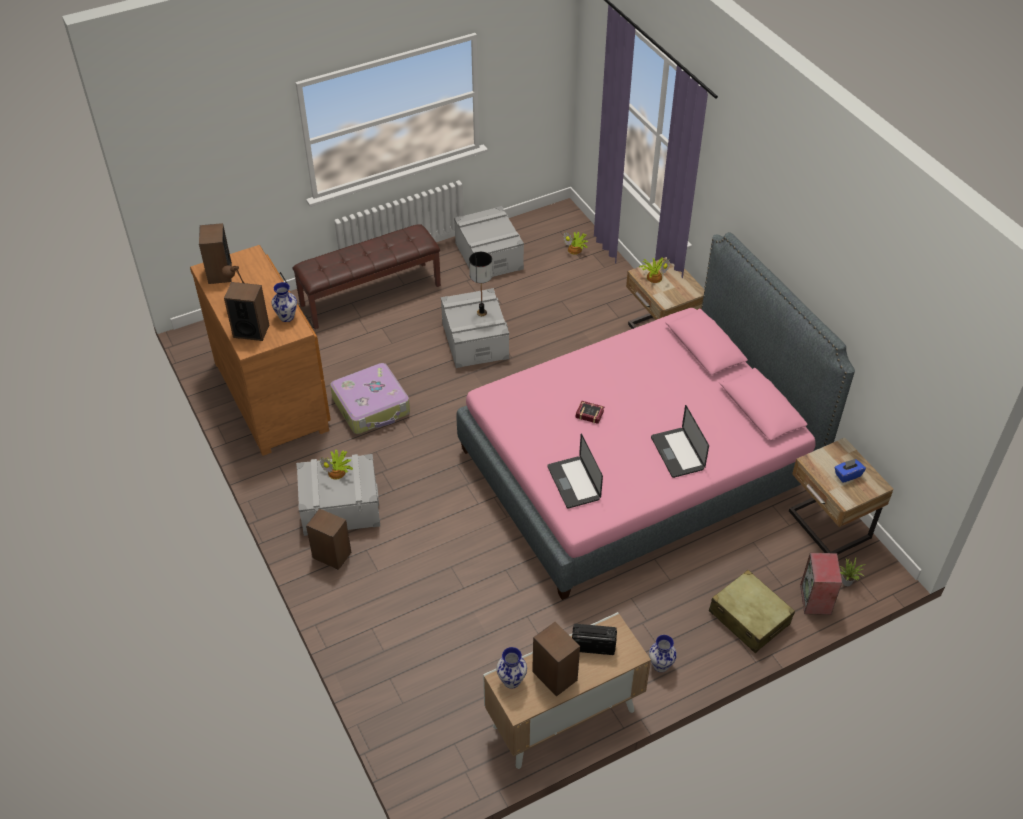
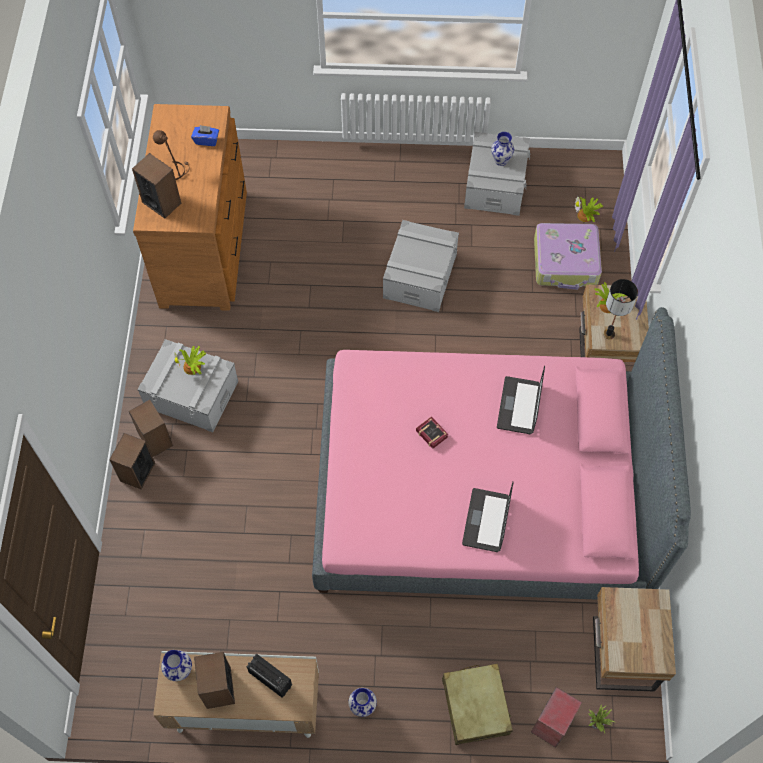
camera: 30 degrees right, 15 degrees up
(219, 273) = (174, 123): speaker -> speaker (137, 472)
(287, 316) = (202, 201): vase -> vase (501, 160)
(370, 294) = (356, 178): brown bench -> none
(372, 406) = (282, 303): suitcase -> suitcase (566, 262)
(482, 312) = (429, 256): table lamp -> table lamp (609, 334)
(573, 483) = (366, 501): laptop -> laptop (518, 406)
(847, 475) = (639, 633): blue tissue box -> blue tissue box (206, 140)

